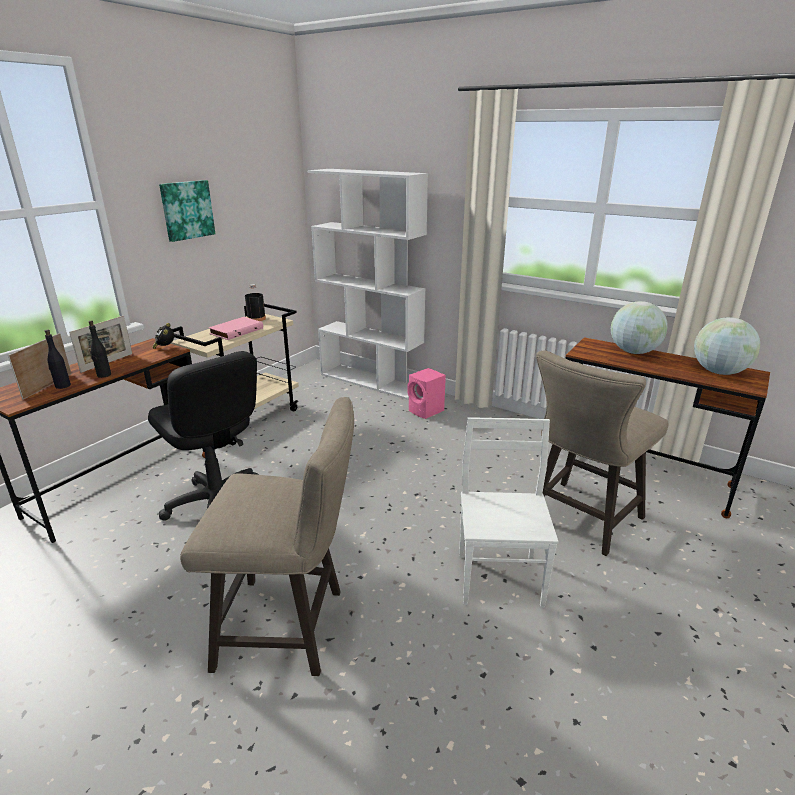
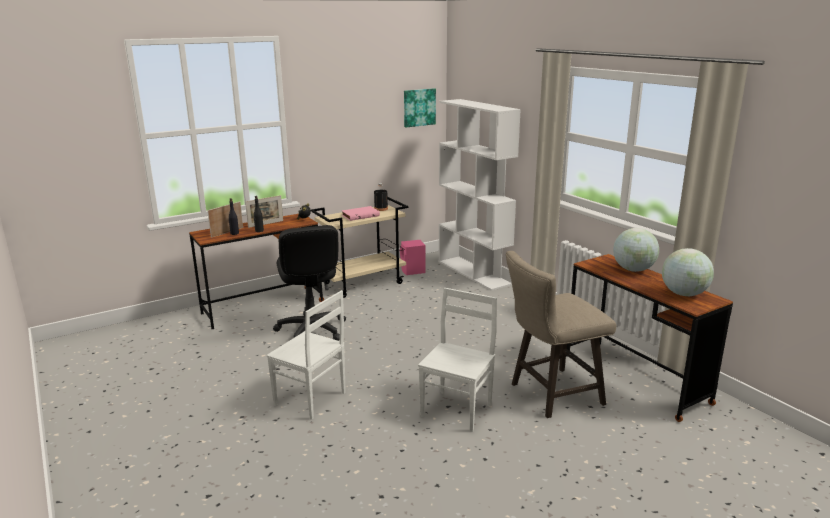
camera: 25 degrees right, 5 degrees down
(186, 210) = (342, 127): picture -> picture (419, 107)
(291, 627) = (310, 400): beige stool -> white chair
(426, 411) = (499, 301): pink speaker -> pink speaker (413, 271)

